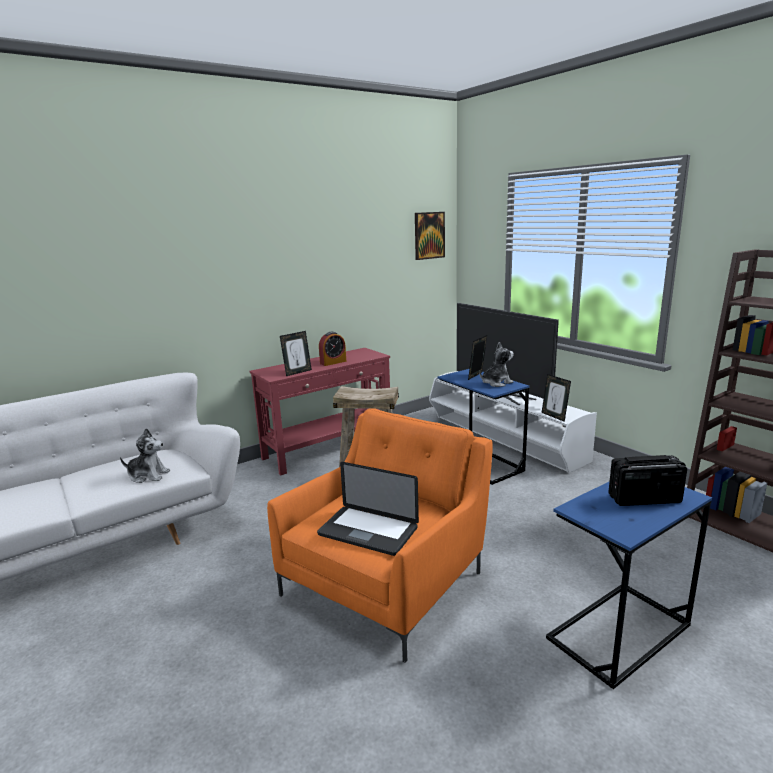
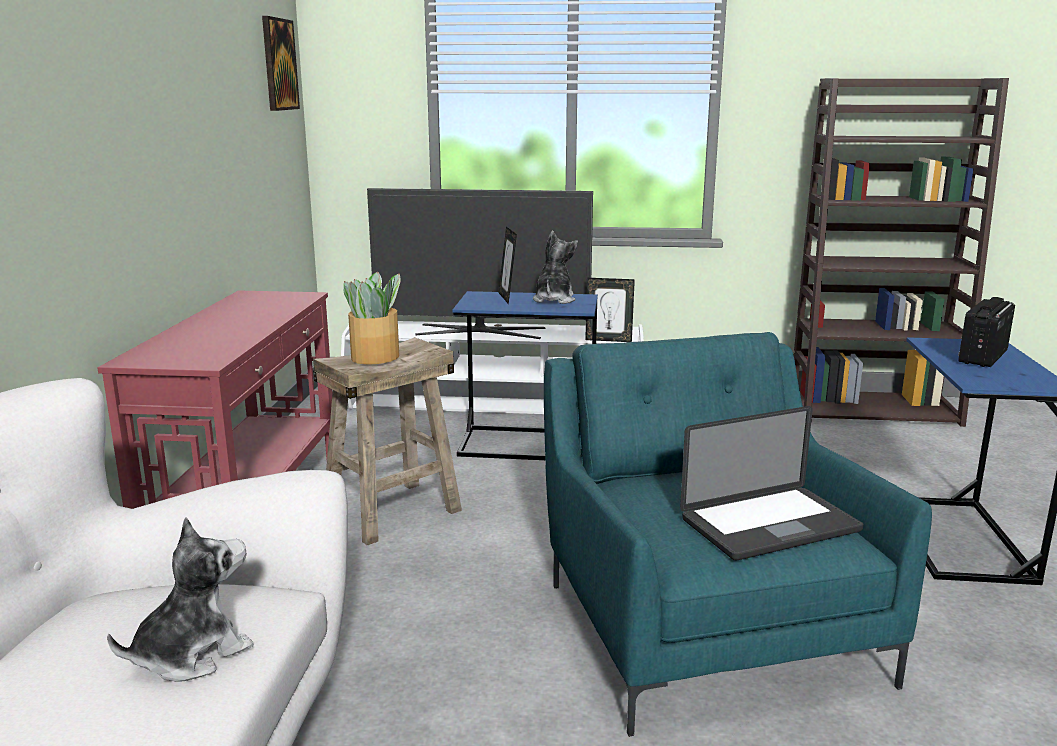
camera: 50 degrees left, 0 degrees up
(297, 372) = (231, 345): picture frame -> none
(333, 362) = (253, 319): alarm clock -> none
(363, 392) = (376, 357): none -> potted plant
(387, 579) = (706, 624): orange armchair -> turquoise armchair

